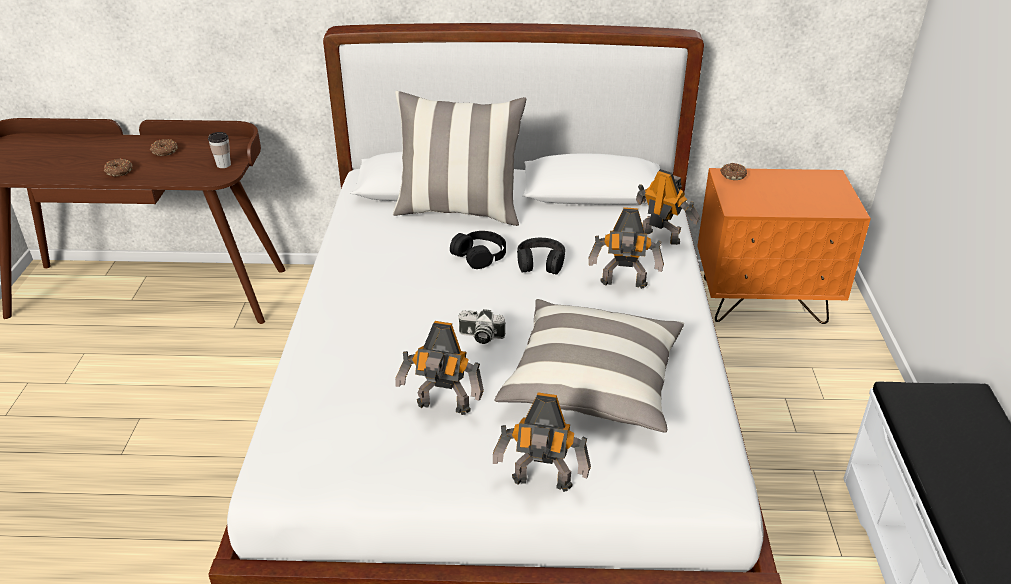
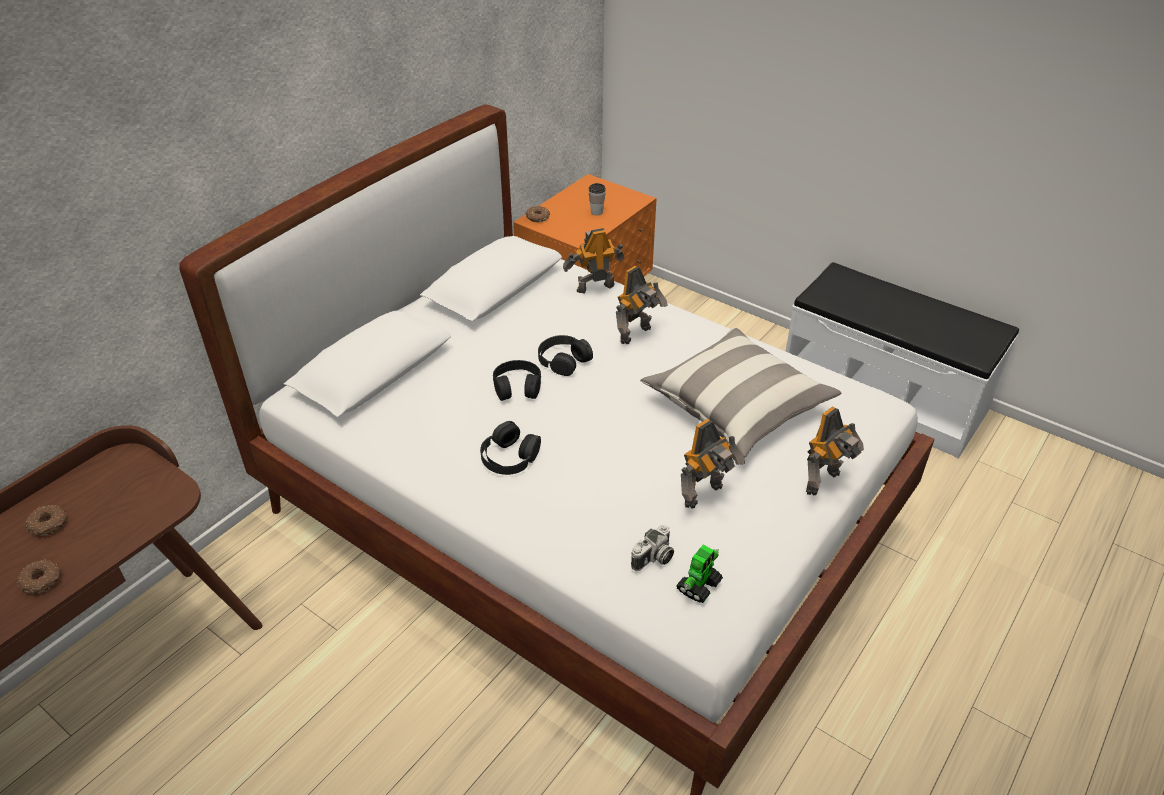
camera: 55 degrees left, 5 degrees up
(223, 165) = (153, 485): cup -> cup (596, 212)
(324, 448) = (699, 585): none -> toy robot
(392, 286) = (509, 457): none -> black headphones
(459, 211) = (434, 368): pillow -> none
(480, 337) = (634, 436): camera -> camera (654, 559)

